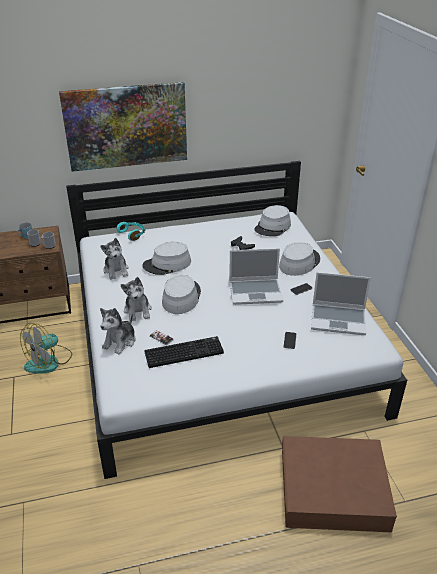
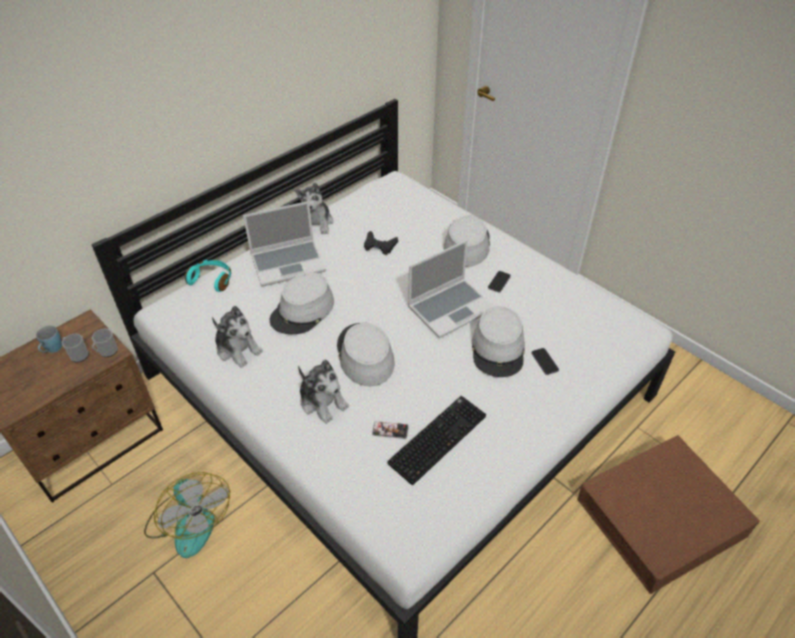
camera: 30 degrees left, 10 degrees up
(49, 361) = (189, 521): fan -> fan turned 45 degrees counterclockwise
(120, 341) = (339, 462): plush toy -> plush toy (317, 223)
(126, 126) = (162, 119): picture -> none
(273, 227) = (394, 202): grey hat -> grey hat (498, 349)
(339, 319) = (573, 308): laptop -> laptop (288, 263)

